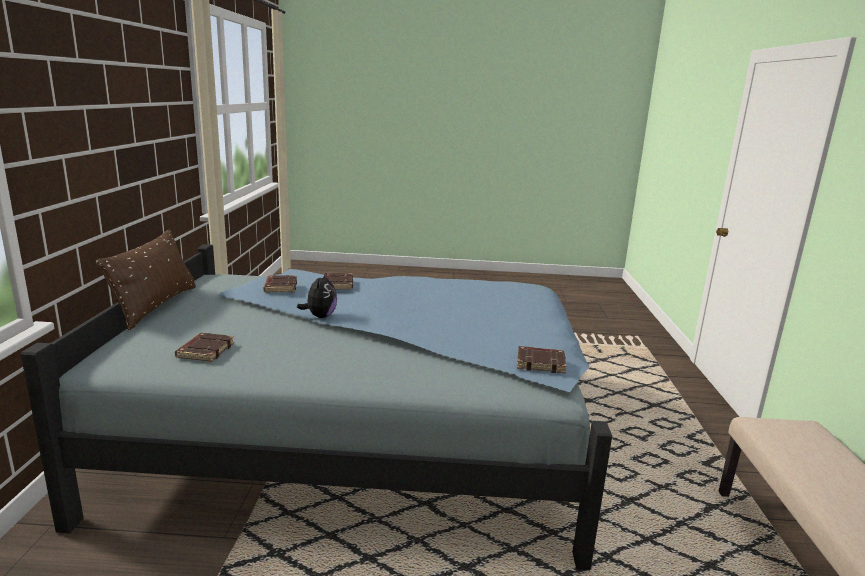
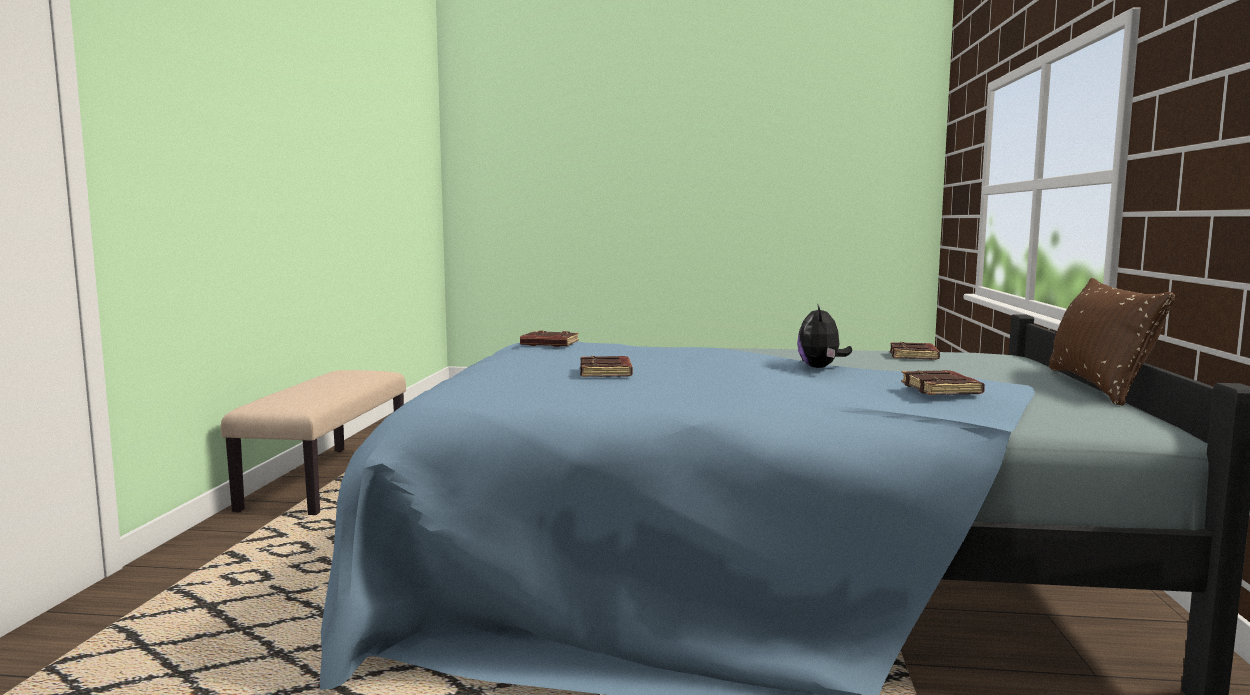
camera: 175 degrees left, 10 degrees down
(337, 284) = (842, 393): brown book -> brown book (607, 373)

